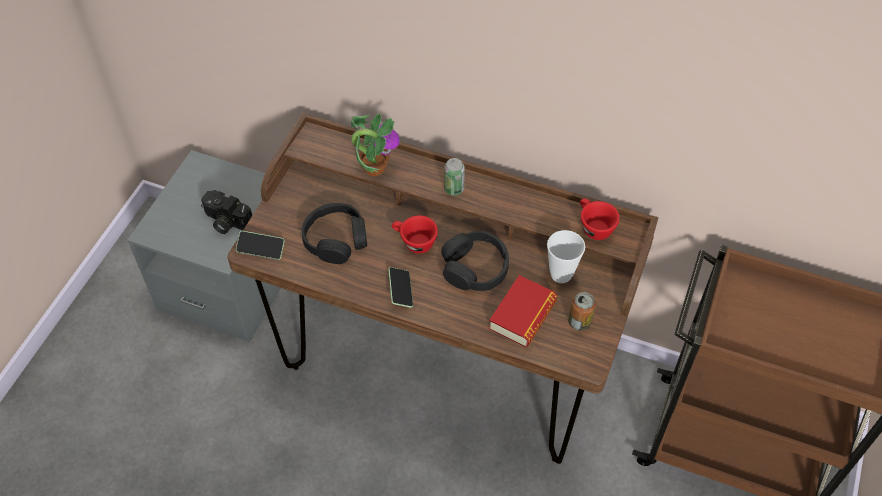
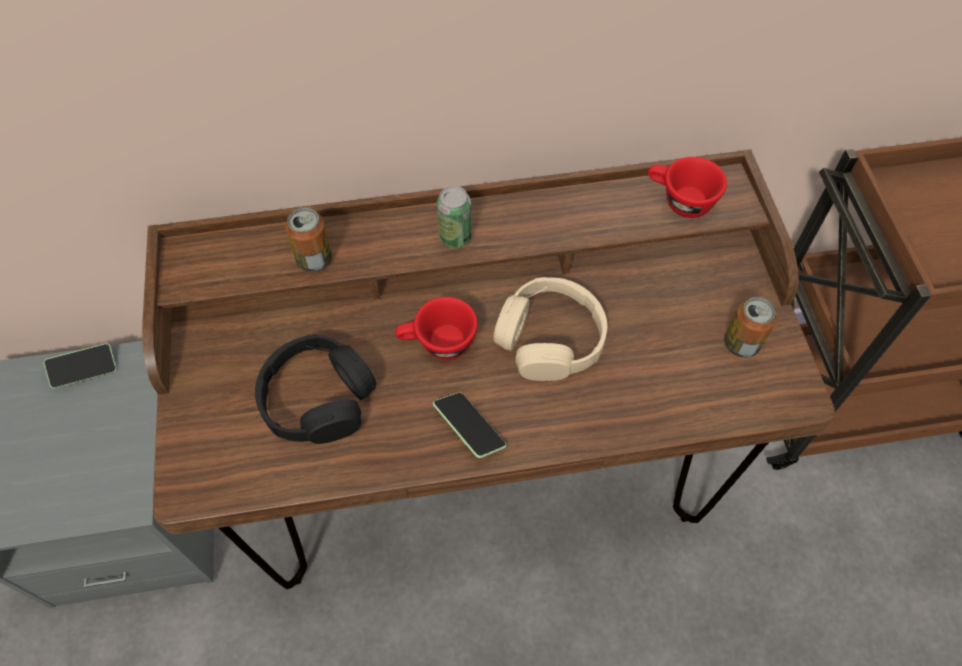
camera: 30 degrees left, 5 degrees up
(225, 221) = (99, 445): camera -> none
(261, 249) = (205, 476): phone -> phone (84, 370)
(373, 167) = (314, 259): potted plant -> can
(475, 268) = (549, 339): black headphones -> beige headphones
(522, 315) = (662, 374): book -> none
(561, 274) = (668, 288): cup -> none

